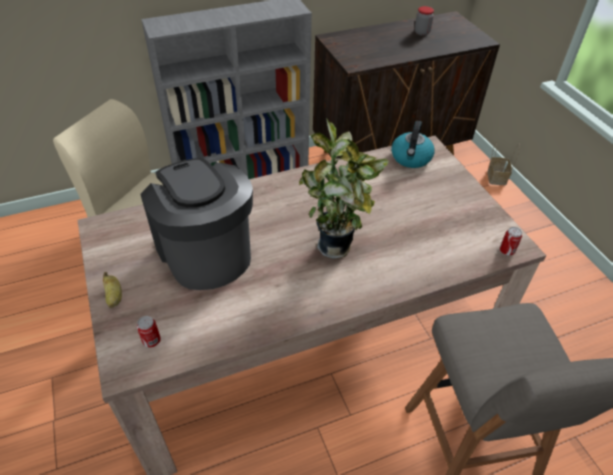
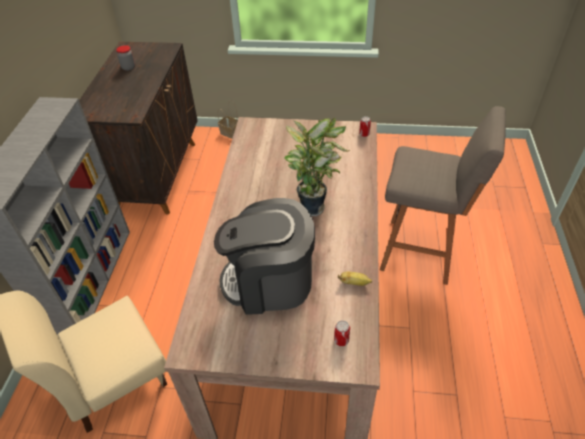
camera: 60 degrees left, 0 degrees up
(114, 297) = (282, 356): banana -> banana (354, 283)
(411, 158) = (253, 137): kettle -> none

